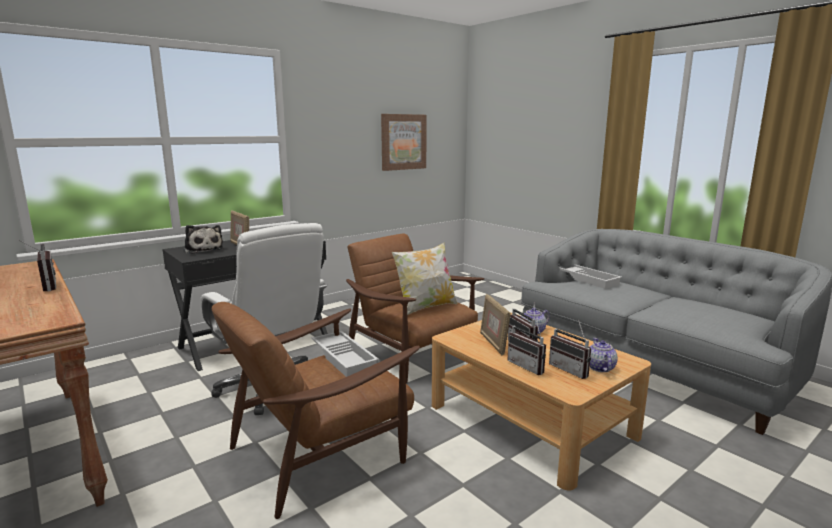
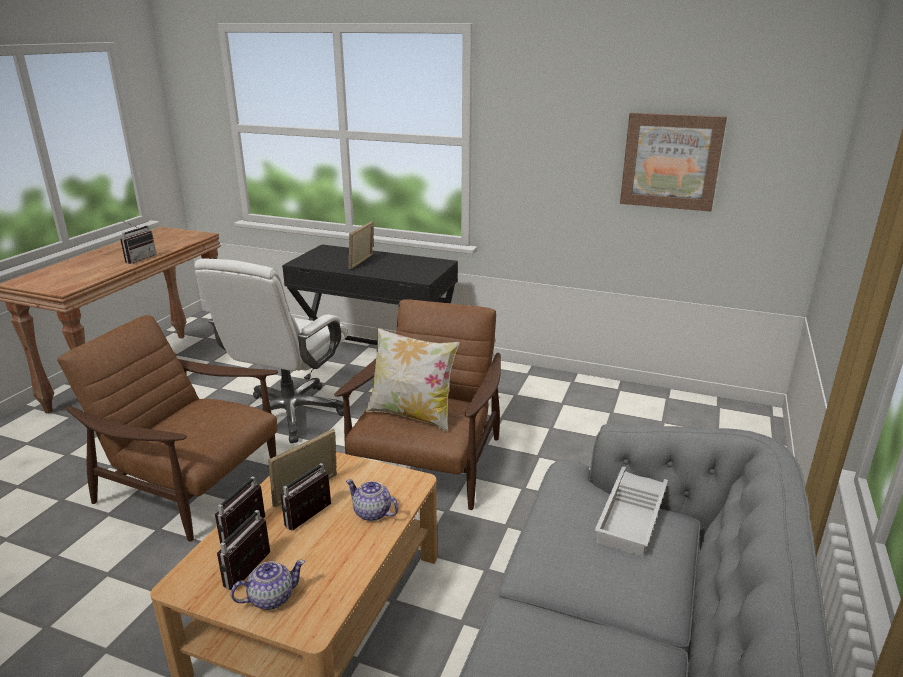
camera: 60 degrees right, 10 degrees up
(203, 249) = (332, 256): plush toy -> none
(345, 358) = (228, 416): white tray -> none

